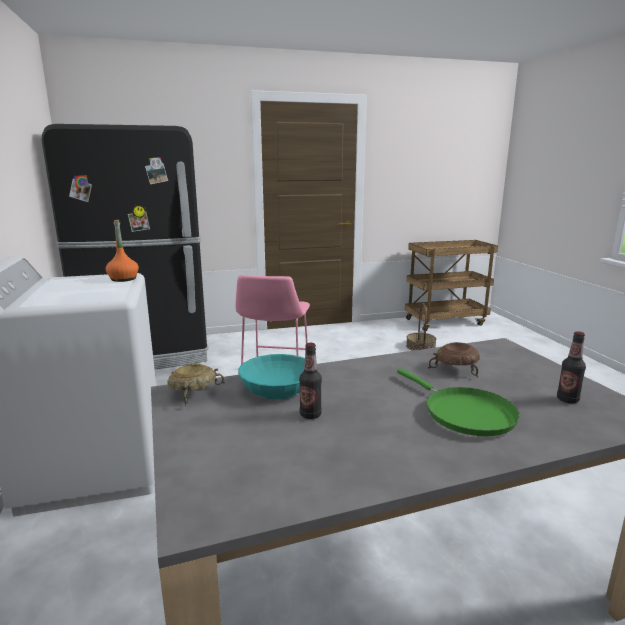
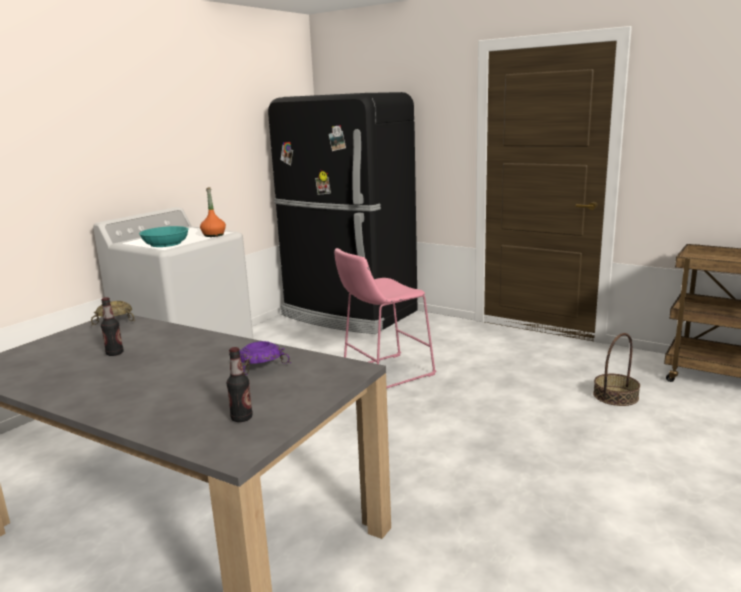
camera: 50 degrees right, 0 degrees up
(277, 388) = (148, 334): turquoise bowl -> turquoise bowl (166, 243)
(457, 368) = (261, 368): brown bowl -> purple bowl
(464, 413) = (166, 390): green frying pan -> none

